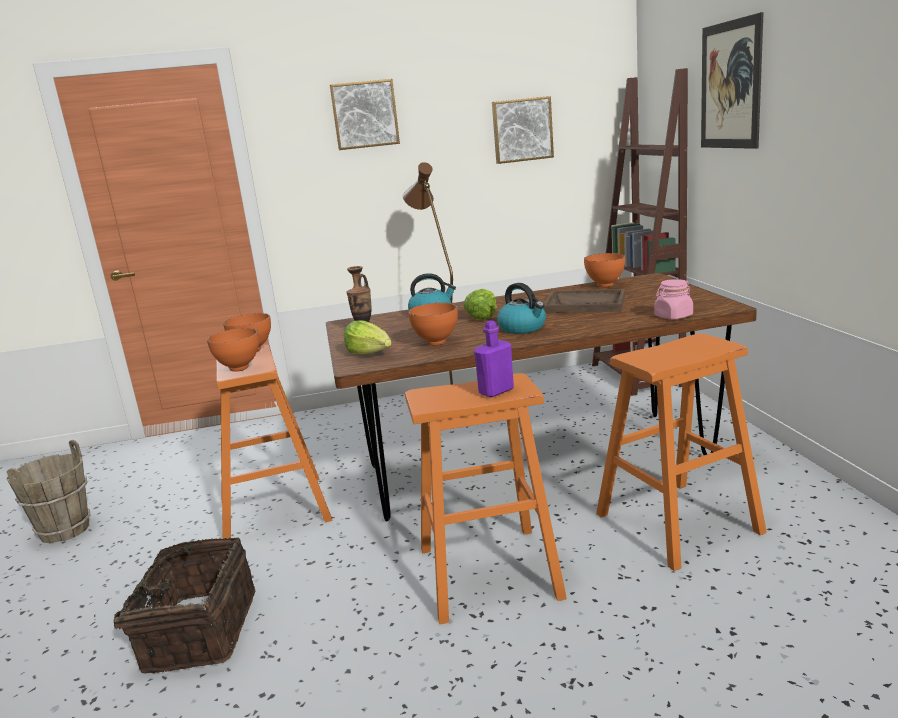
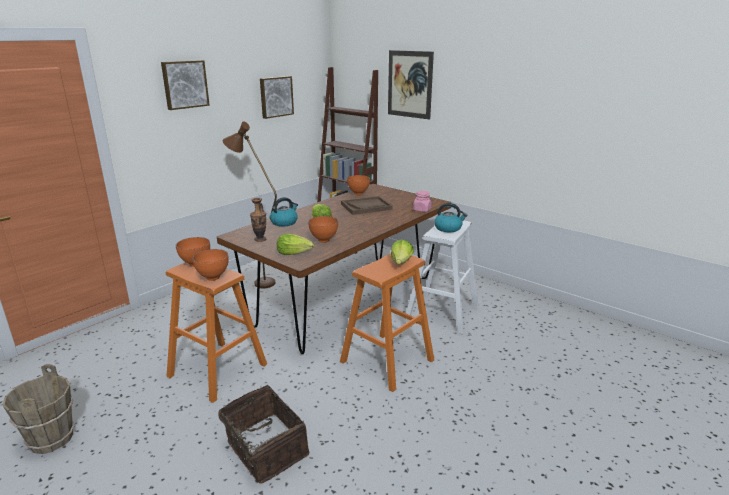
camera: 40 degrees left, 5 degrees up
(496, 391) = (401, 262): purple bottle -> lettuce
(523, 328) = (358, 225): kettle -> kettle (448, 228)
(677, 523) = (442, 312): orange stool -> white stool

